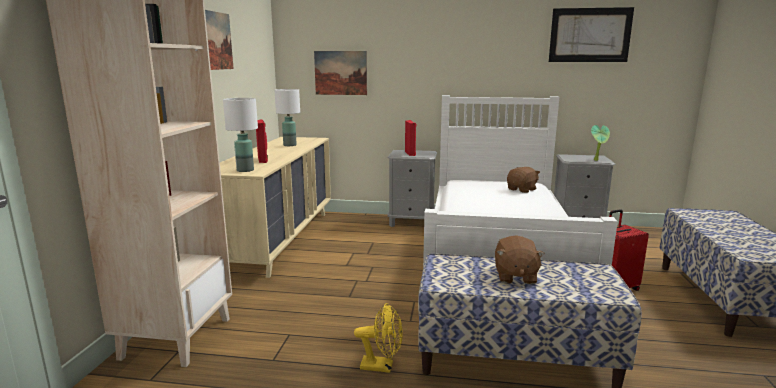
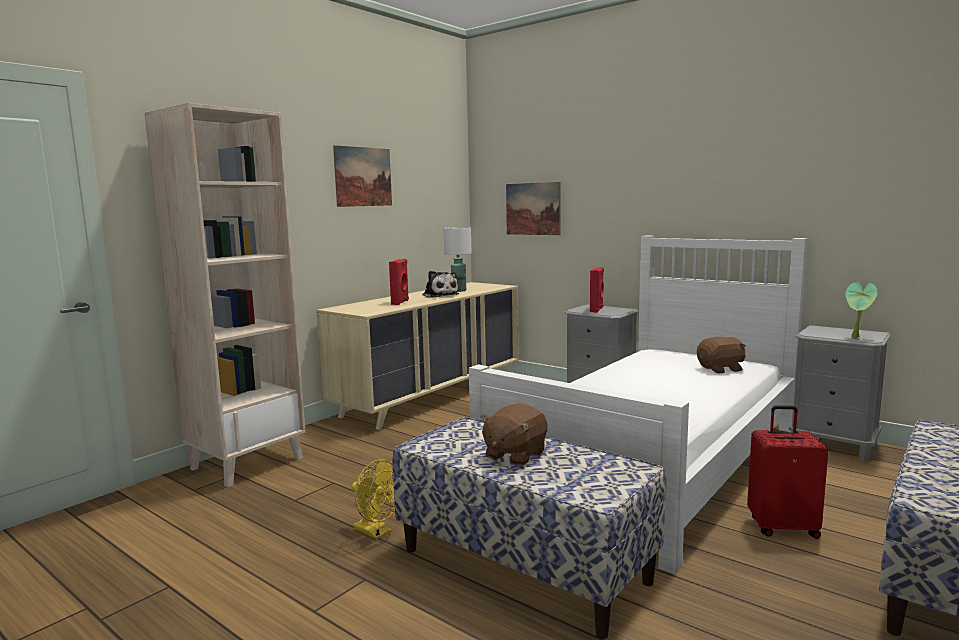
camera: 30 degrees right, 5 degrees down
(245, 170) = (363, 310): white table lamp -> none
(283, 151) = (439, 295): none -> plush toy
(590, 35) = (860, 146): picture -> none

